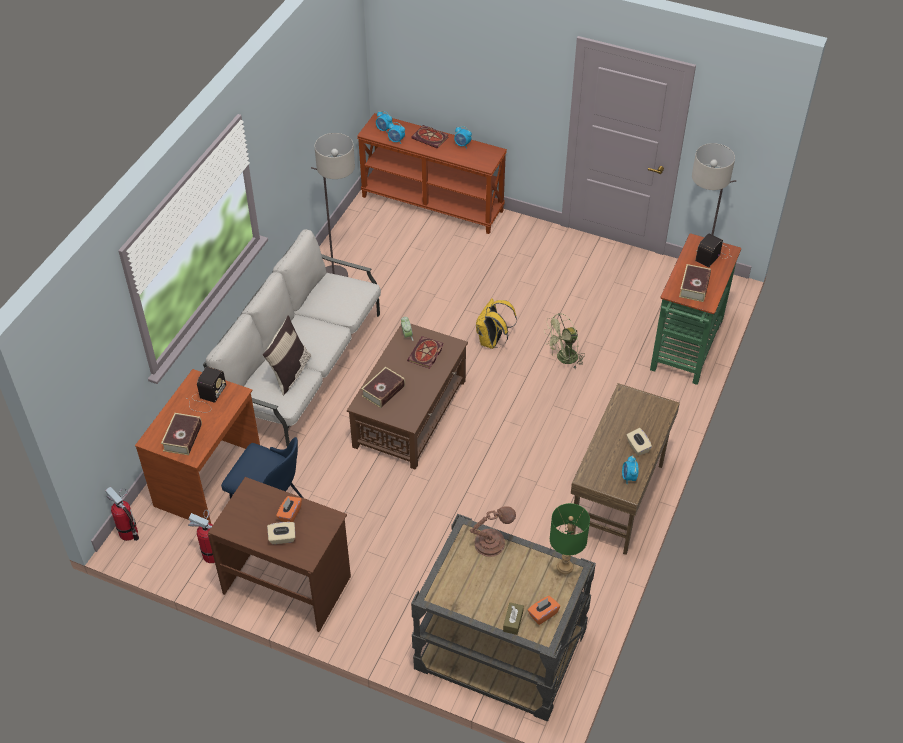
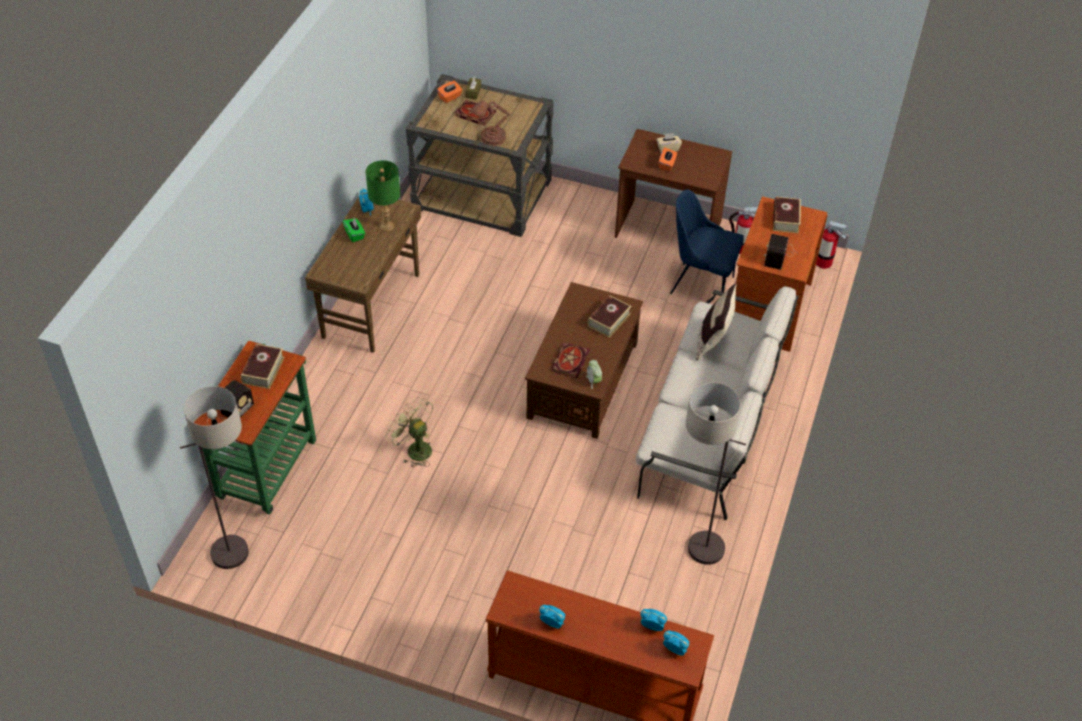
camera: 175 degrees right, 0 degrees up
(431, 138) = (601, 635): book -> book (474, 114)
(492, 341) = (498, 467): yellow backpack -> none
(563, 359) = (414, 449): green fan -> green fan turned 105 degrees counterclockwise
(565, 566) = (431, 125): green table lamp -> green table lamp (387, 226)
(637, 447) = (354, 235): beige tissue box -> green tissue box

